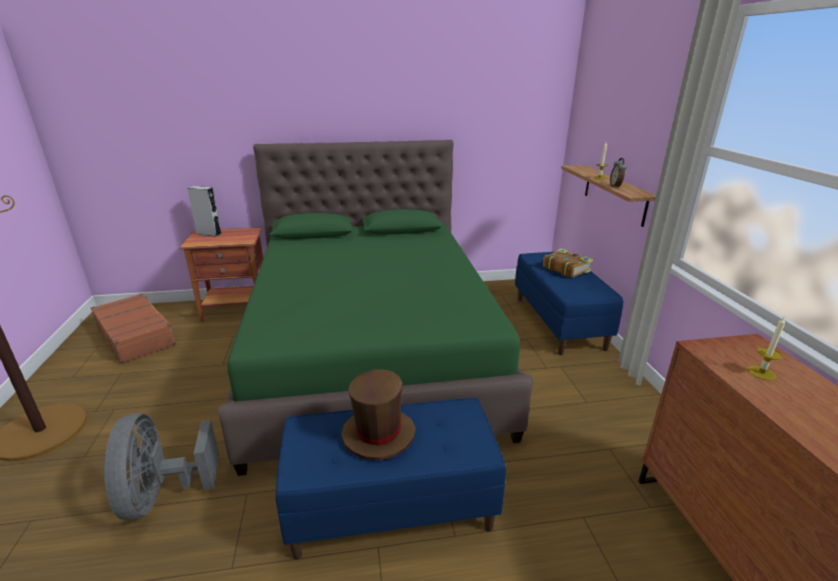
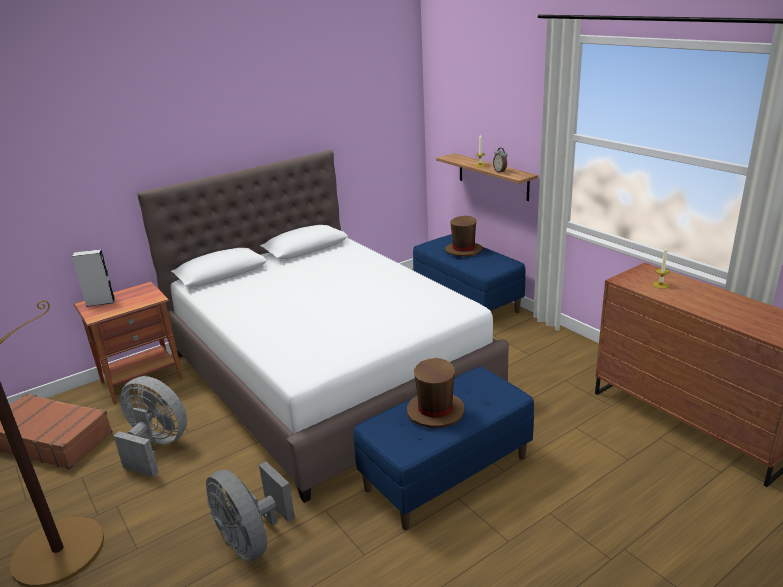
camera: 25 degrees left, 0 degrees up
(189, 368) = (156, 447): none -> grey fan
(372, 353) = (328, 374): green bed -> white bed
(566, 269) = (463, 250): book -> brown hat

